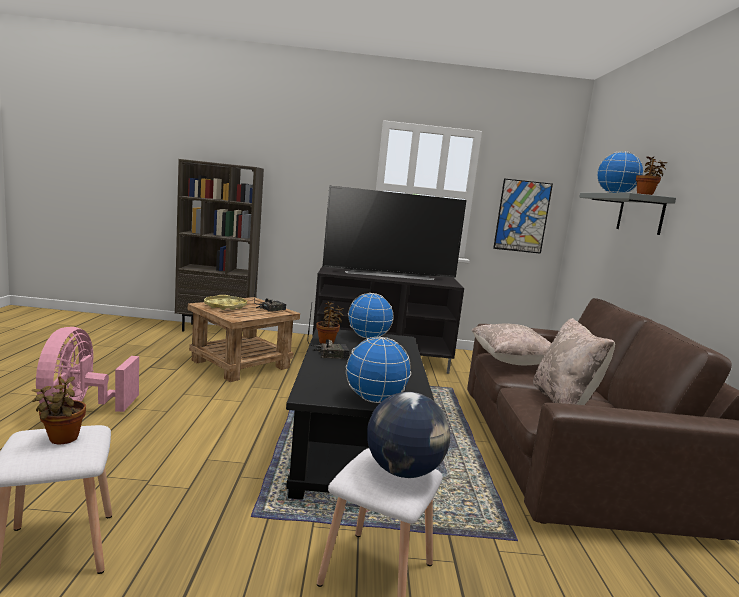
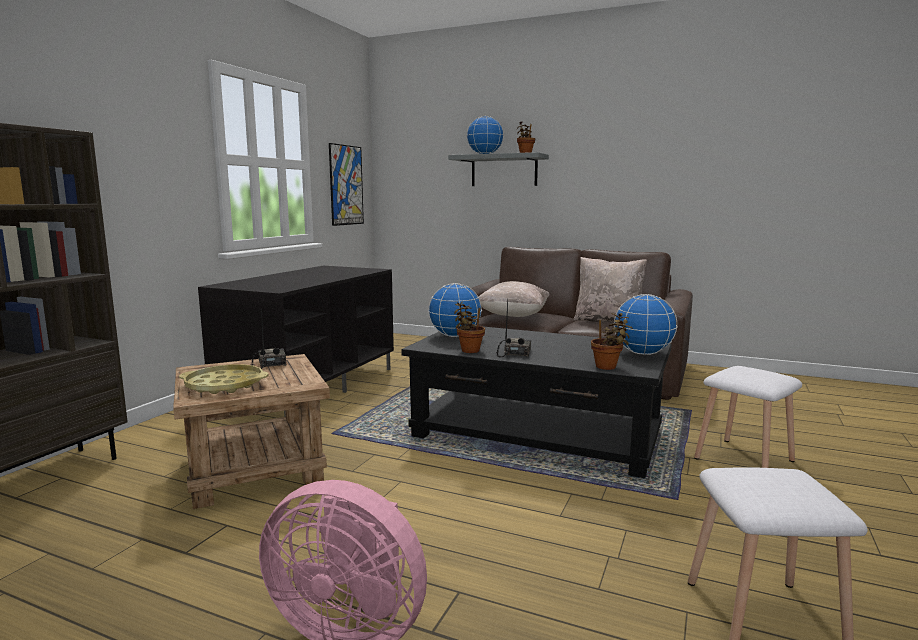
camera: 65 degrees left, 0 degrees up
(62, 440) = (772, 481): potted plant -> potted plant (608, 367)
(389, 274) = (306, 277): television -> none
(403, 471) = (752, 370): globe -> none

